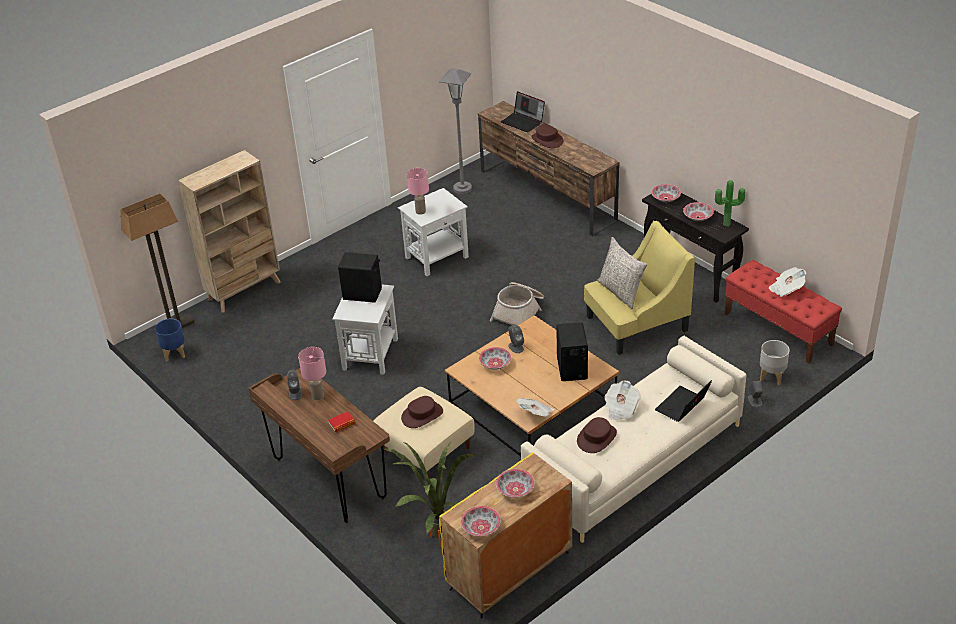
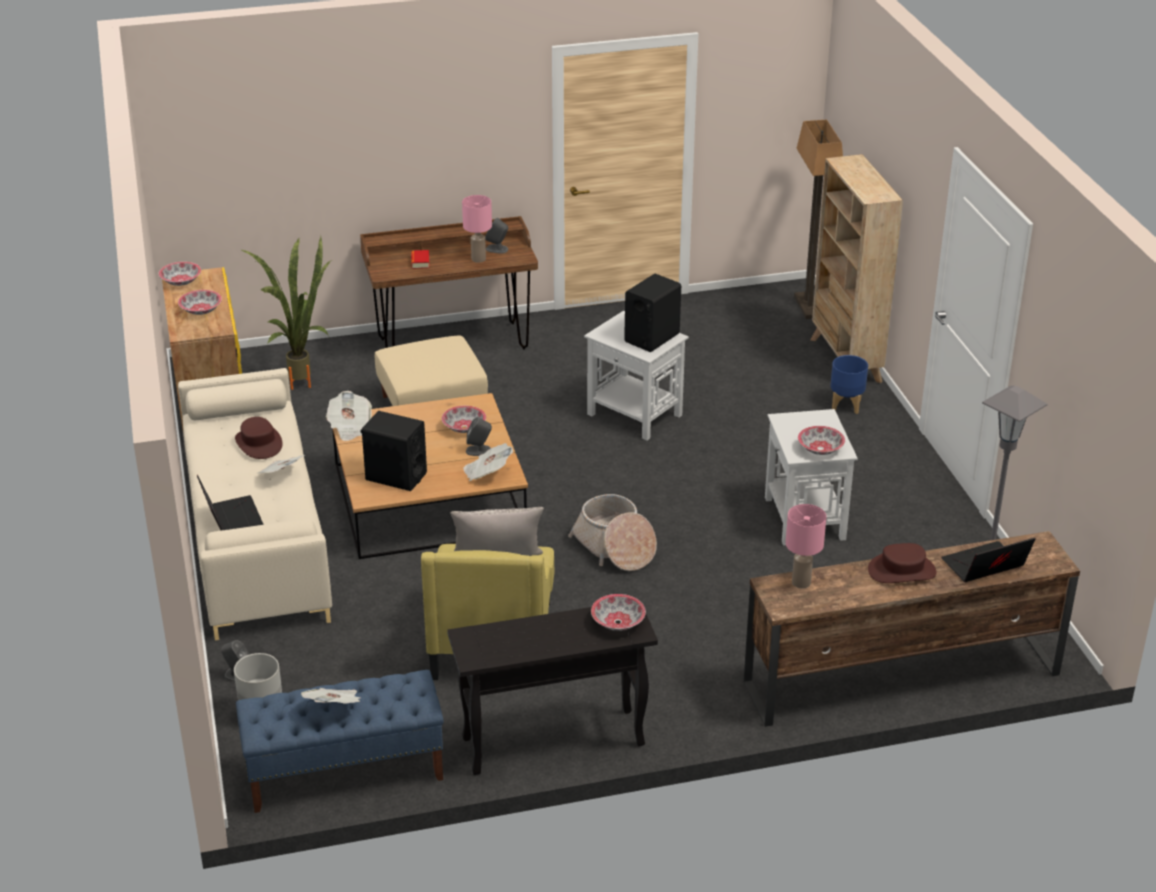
camera: 115 degrees right, 5 degrees down
(175, 354) = (754, 298): blue planter -> blue planter (845, 405)
(421, 211) = (805, 422): pink table lamp -> pink table lamp (801, 583)
(422, 415) = (432, 360): brown hat -> none
(536, 334) = (487, 473): none -> newspaper
(698, 217) = (537, 633): bowl -> bowl (820, 449)
(727, 225) = (489, 653): potted plant -> none
(778, 329) = (344, 772): red bench -> blue bench

